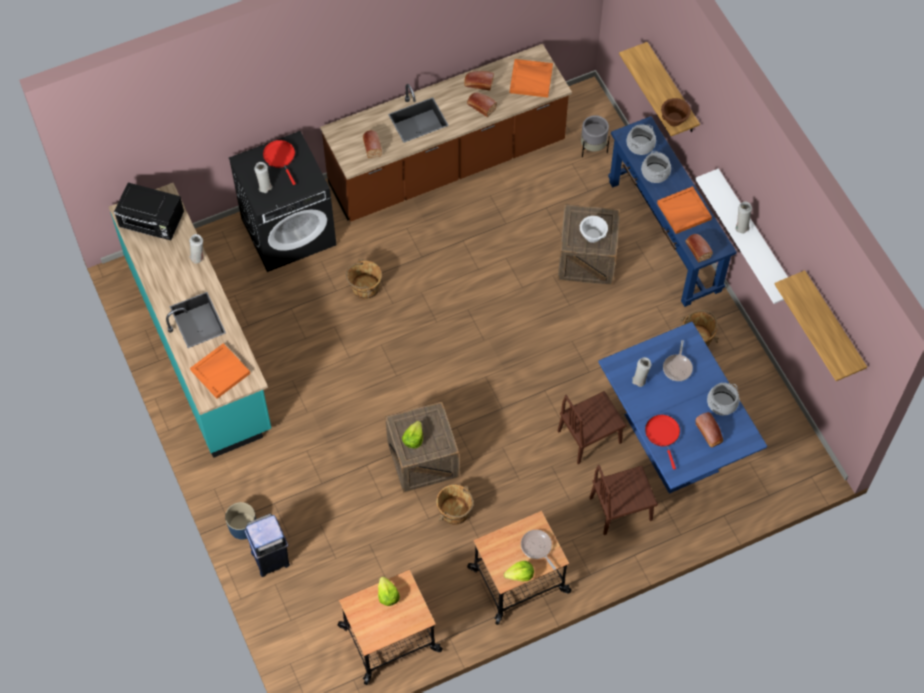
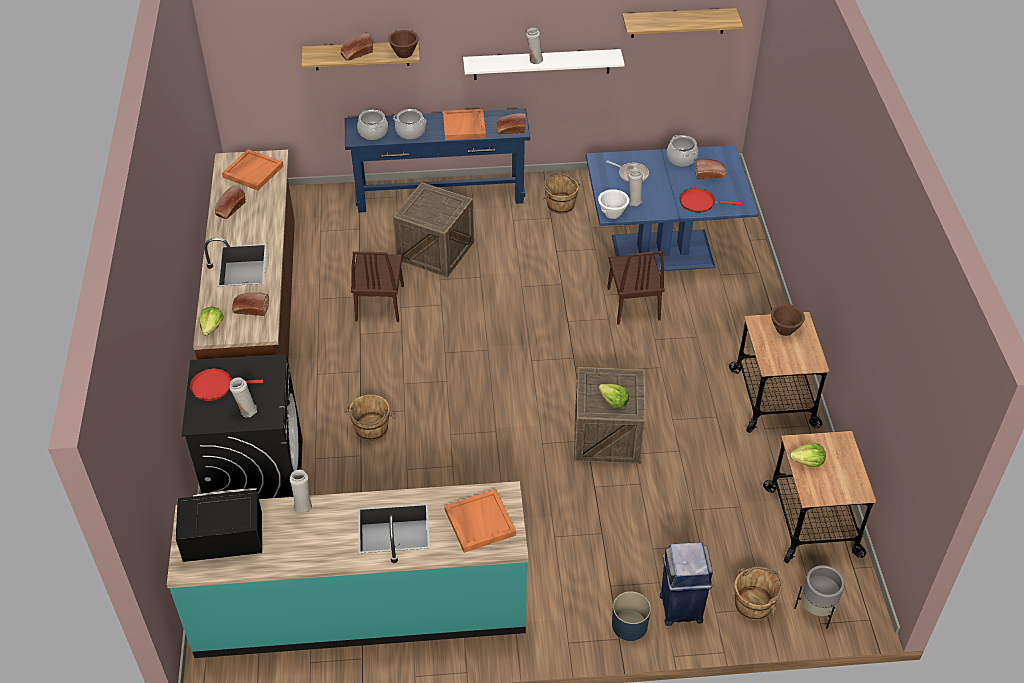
camera: 70 degrees left, 15 degrees down
(152, 223) = (223, 541): black microwave -> black microwave turned 135 degrees counterclockwise
(455, 512) = (679, 427): brown bucket -> brown bucket (754, 604)
(480, 106) = (260, 215): bread -> bread (356, 54)
(520, 575) = (812, 350): lettuce -> lettuce (212, 327)
(537, 547) = (785, 329): frying pan -> brown bowl
(592, 149) = (313, 212): grey planter -> grey planter (815, 611)
(592, 236) = (440, 208): white bowl -> white bowl (612, 213)
(621, 509) = (719, 304): brown chair -> brown chair (379, 302)

